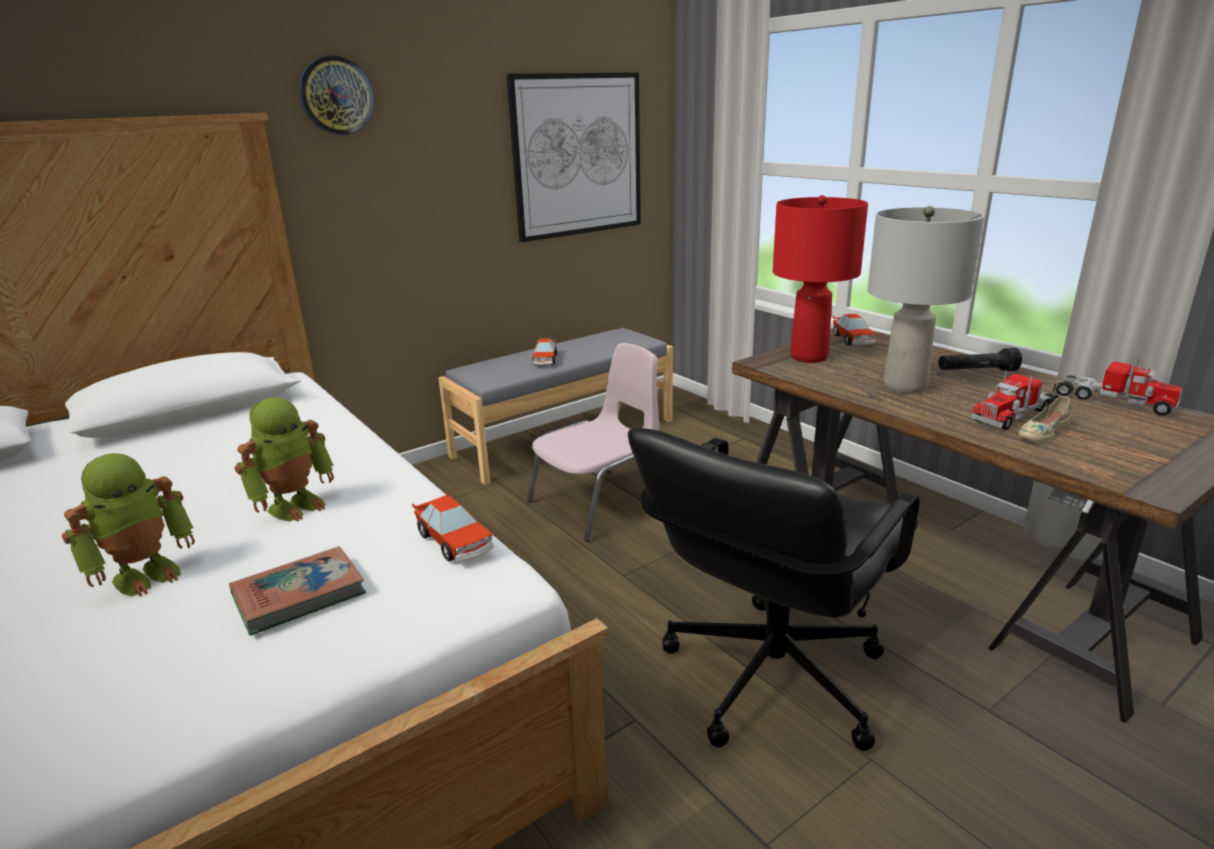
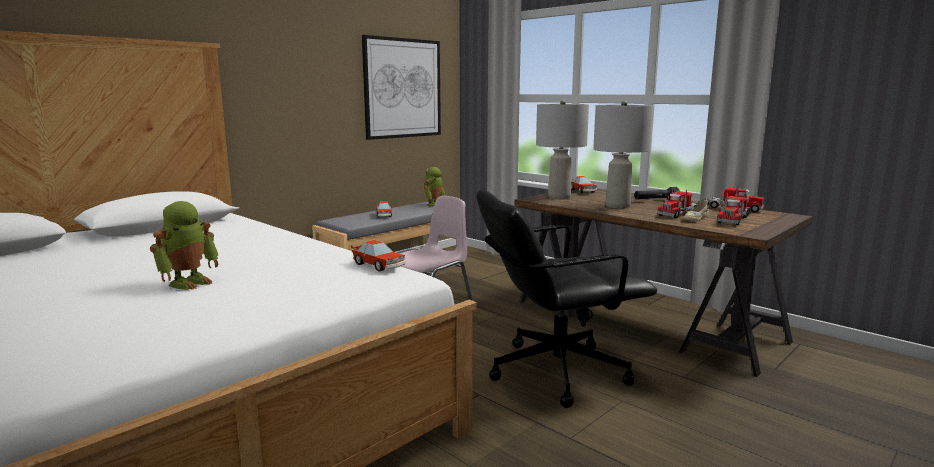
camera: 10 degrees left, 10 degrees down
(295, 505) = (268, 256): toy robot -> toy robot (434, 205)
(299, 595) = (296, 284): book -> none
(336, 96) = (260, 38): wall clock -> none
(769, 676) = (556, 371): black office chair -> black office chair turned 45 degrees clockwise
(809, 357) = (559, 197): red table lamp -> grey table lamp
(1117, 438) = (733, 219): none -> toy truck

